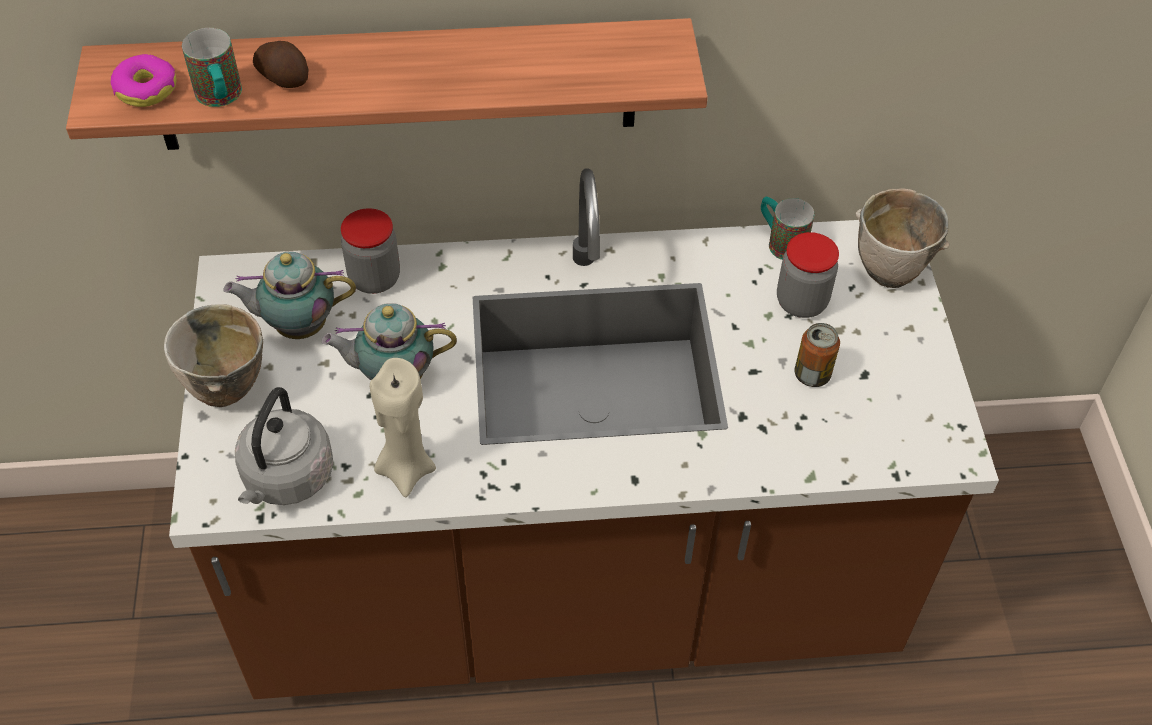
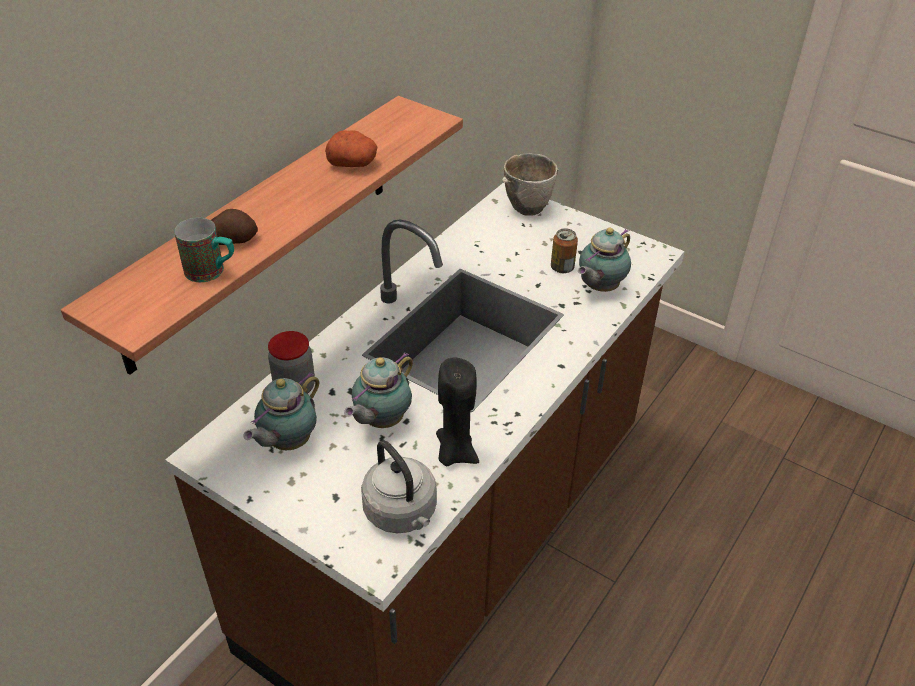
camera: 50 degrees left, 10 degrees down
(146, 89) = (152, 299): donut -> none
(226, 393) = (299, 506): bowl -> none
(406, 468) = (455, 453): beige candle -> black candle
(508, 71) = (353, 163): none -> potato
(780, 242) = (467, 228): mug -> none
(801, 302) = (513, 244): jar -> none
(815, 433) = (599, 288): none -> teapot

